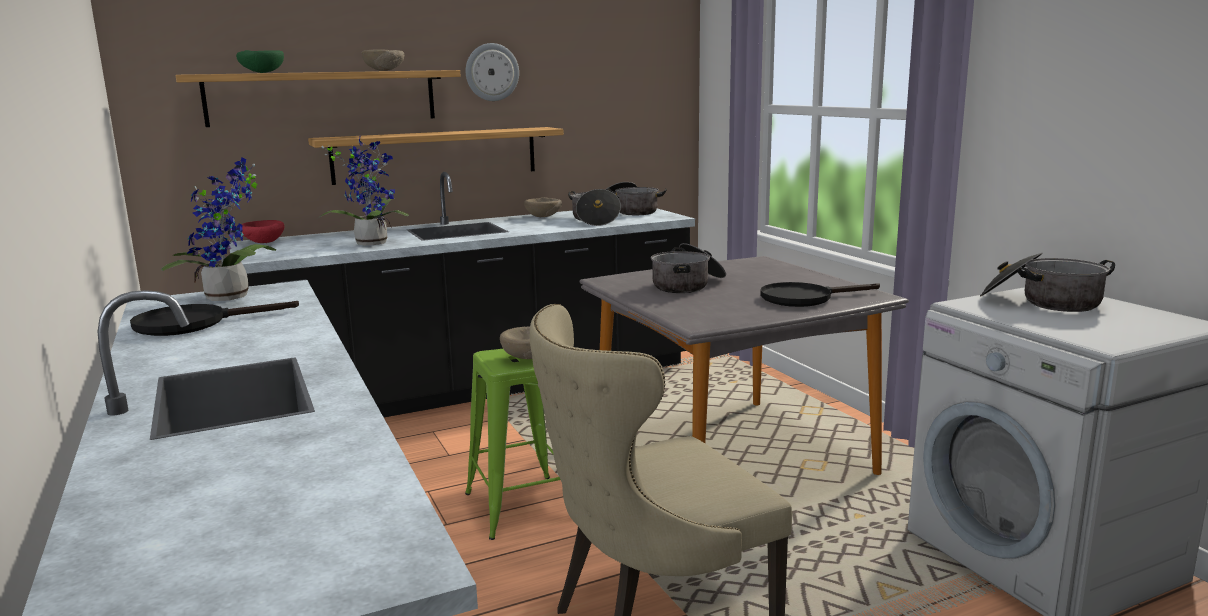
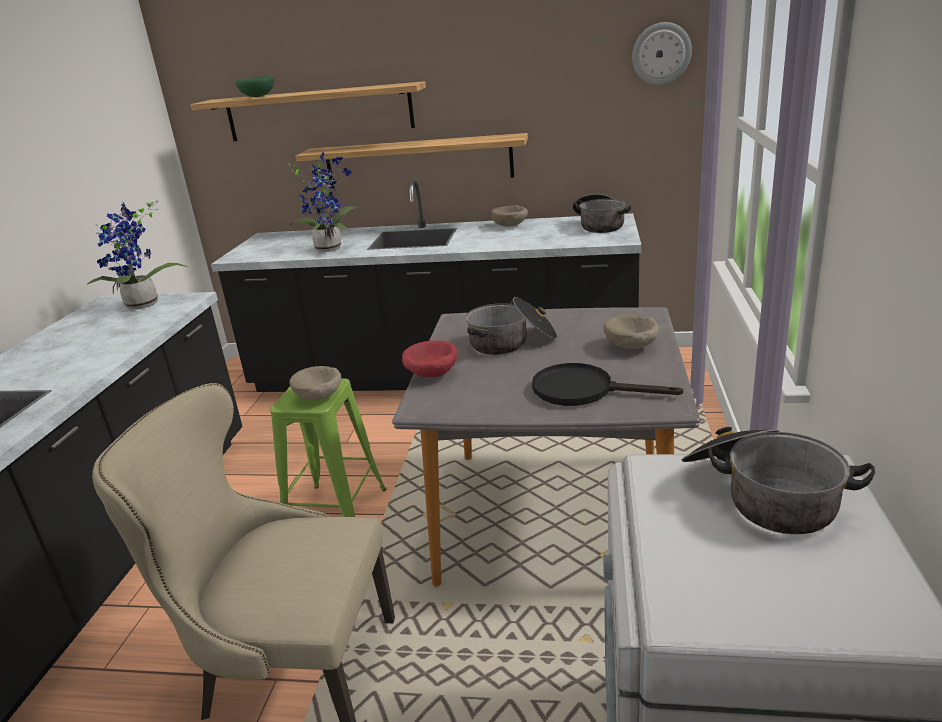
camera: 35 degrees right, 10 degrees up
(194, 323) = (78, 333): black frying pan -> none
(263, 243) = (270, 238): red bowl -> red bowl (431, 374)
(385, 71) = (355, 88): beige bowl -> beige bowl (631, 347)
(492, 72) = (468, 79): wall clock -> wall clock (661, 54)
(595, 220) = (544, 236): cooking pot -> none

